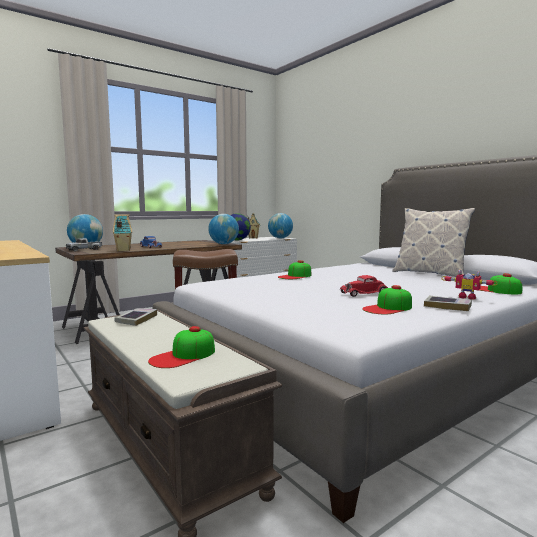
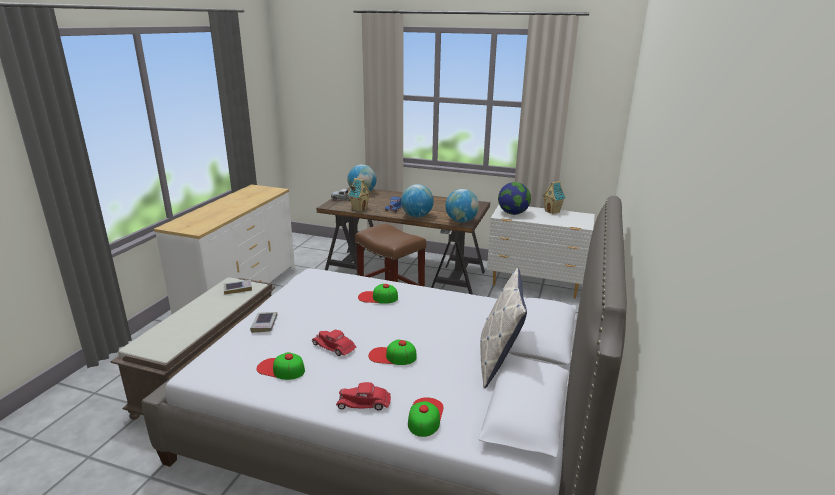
camera: 55 degrees right, 15 degrees up
(183, 356) = (174, 330): cap -> cap (392, 356)
(280, 238) = (575, 223): globe -> globe (417, 216)
(447, 306) = (308, 396): book -> book (264, 324)
(467, 297) = (364, 402): toy robot -> red toy car

